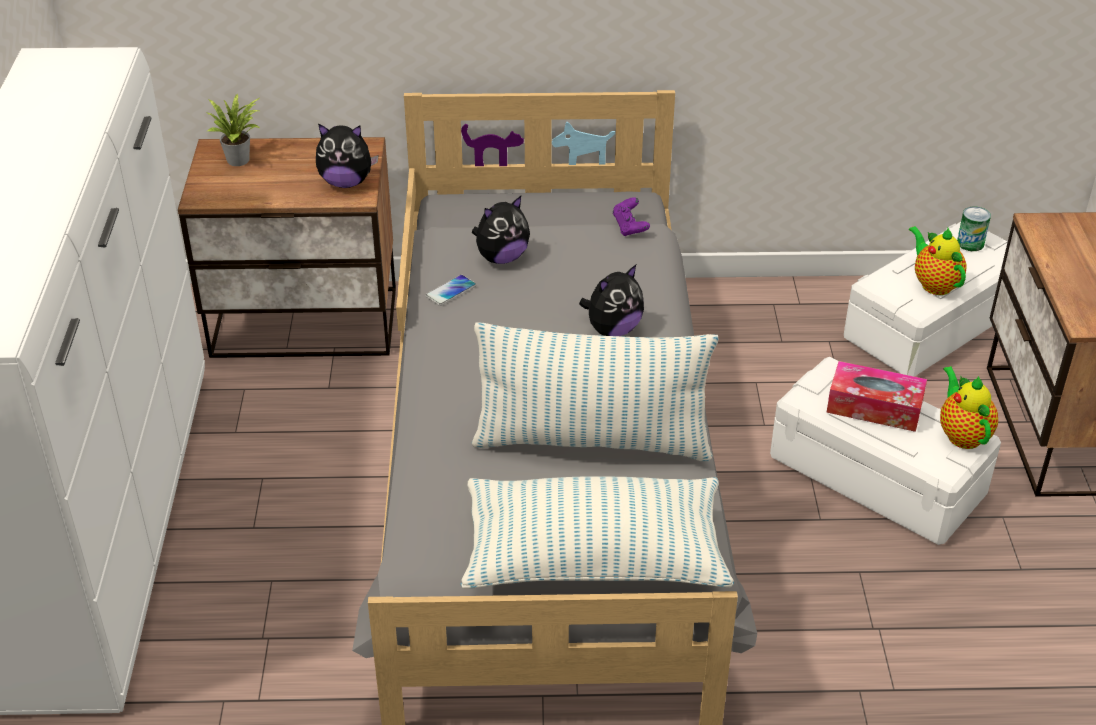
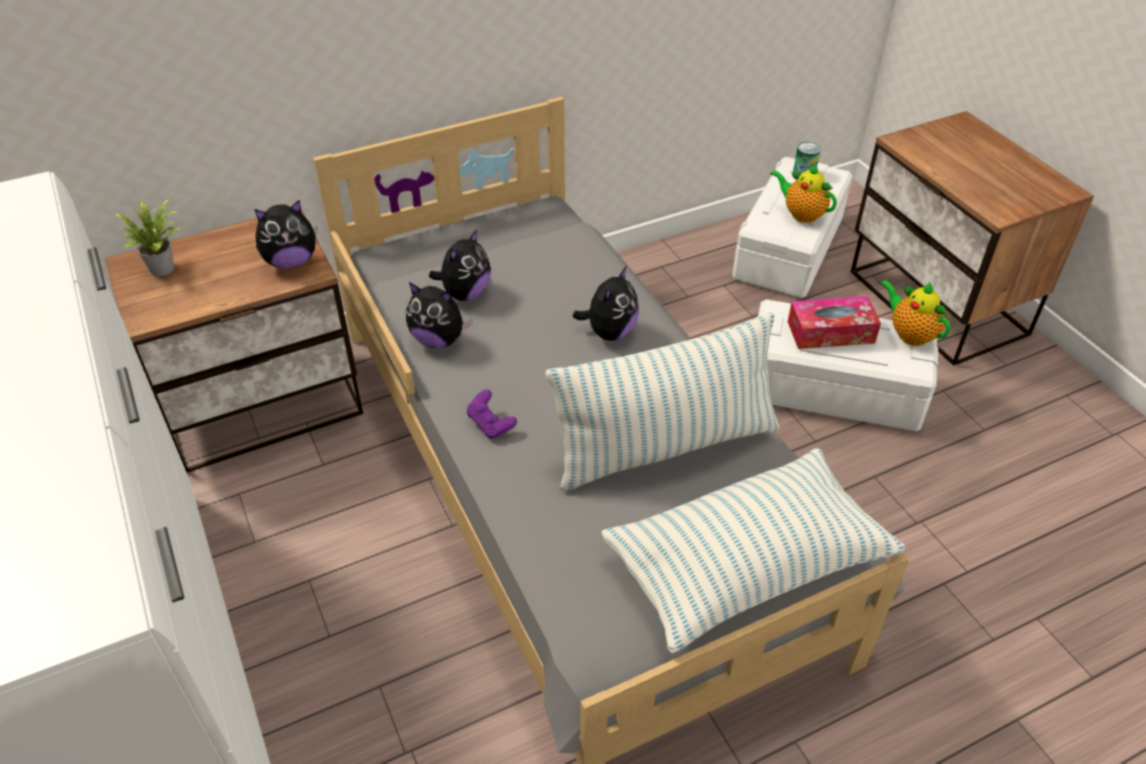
camera: 25 degrees left, 5 degrees up
(451, 291) = (439, 340): phone -> plush toy
(630, 227) = (560, 233): purple game controller -> purple game controller (491, 424)

